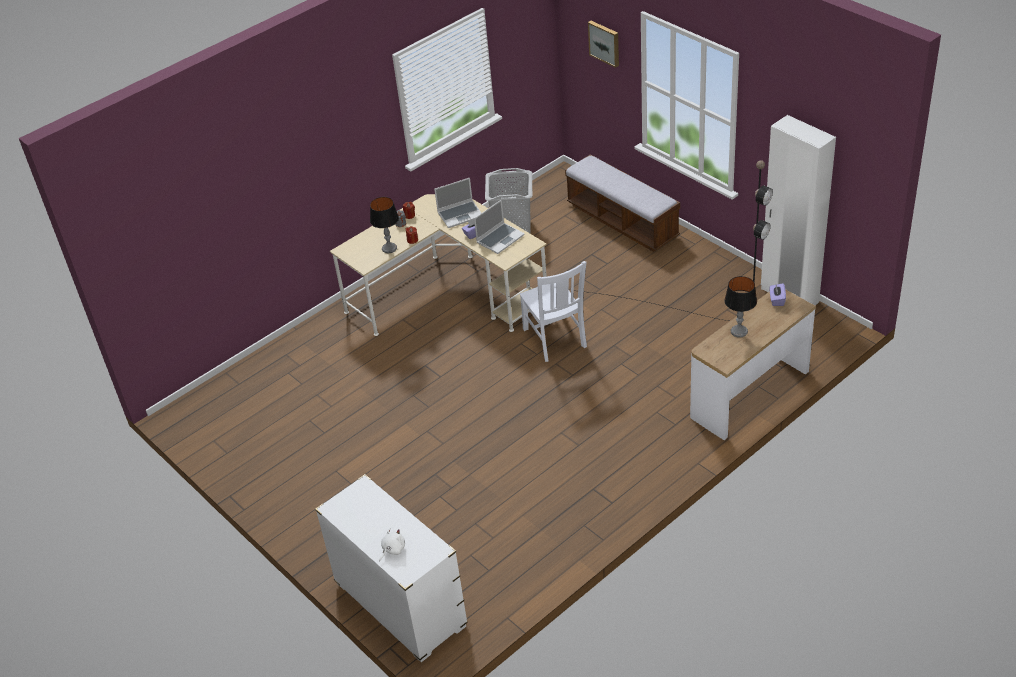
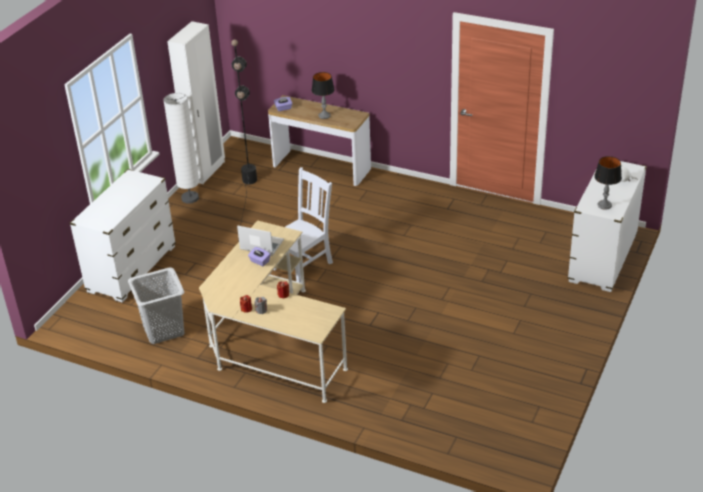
camera: 115 degrees left, 5 degrees down
(389, 248) = (301, 304): table lamp -> table lamp (604, 205)
(460, 214) = (234, 278): laptop -> none
(605, 43) = (45, 154): picture -> none
(622, 221) = (132, 269): bench -> white dresser
(734, 275) = (190, 198): none -> white floor lamp

